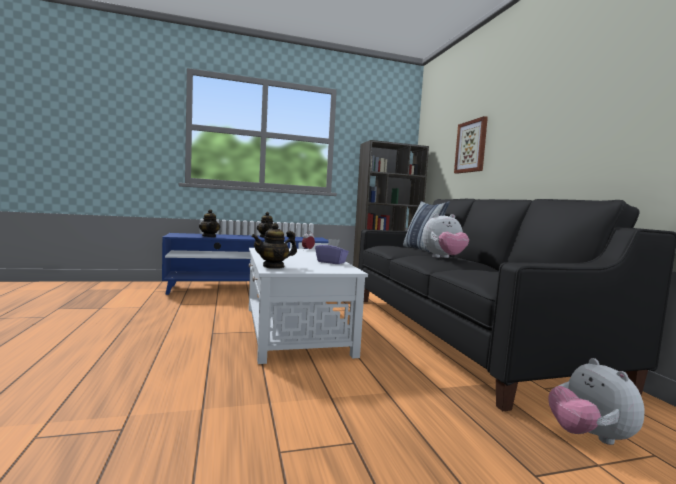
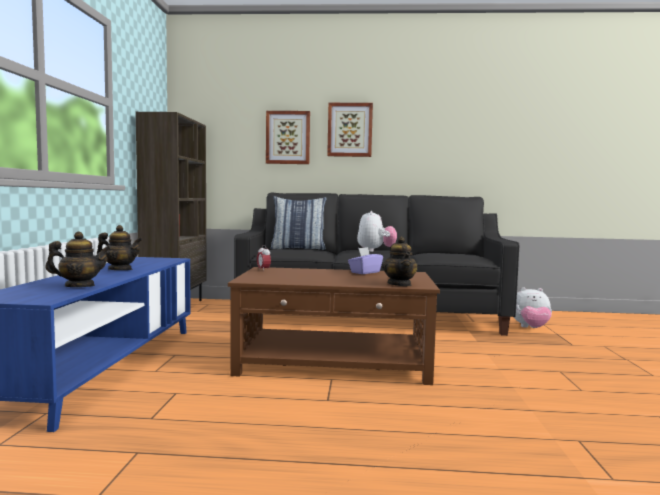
camera: 70 degrees left, 0 degrees up
(295, 330) = (335, 362): white coffee table -> brown coffee table
(515, 128) = (350, 130): none -> picture

